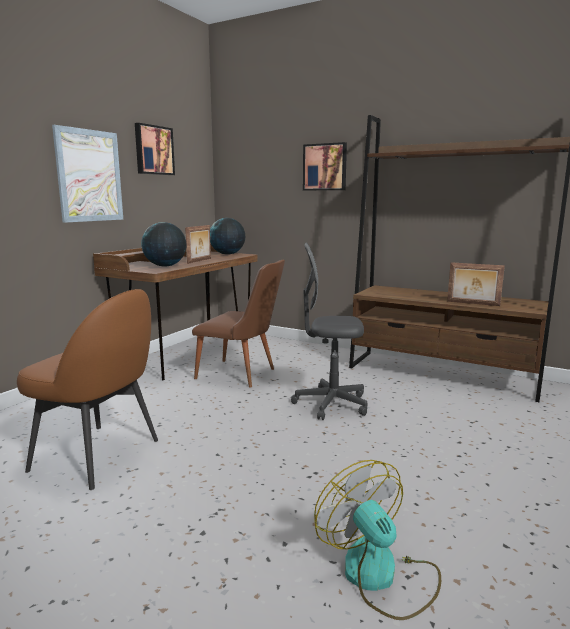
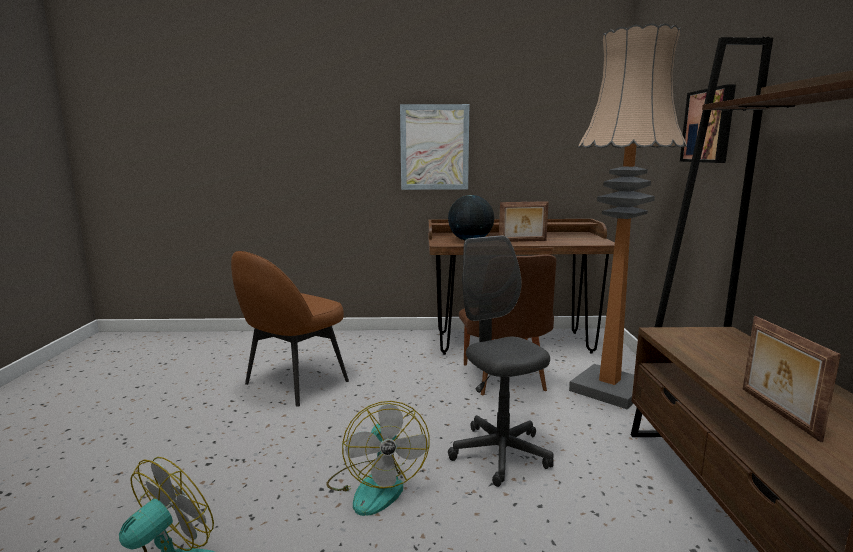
camera: 60 degrees right, 0 degrees up
(98, 456) = (294, 383): brown chair -> brown chair turned 45 degrees clockwise
(153, 150) = (521, 116): picture -> none
(227, 254) = (587, 239): globe -> none
(296, 355) = (609, 389): none -> floor lamp
(326, 453) = (375, 485): none -> fan

